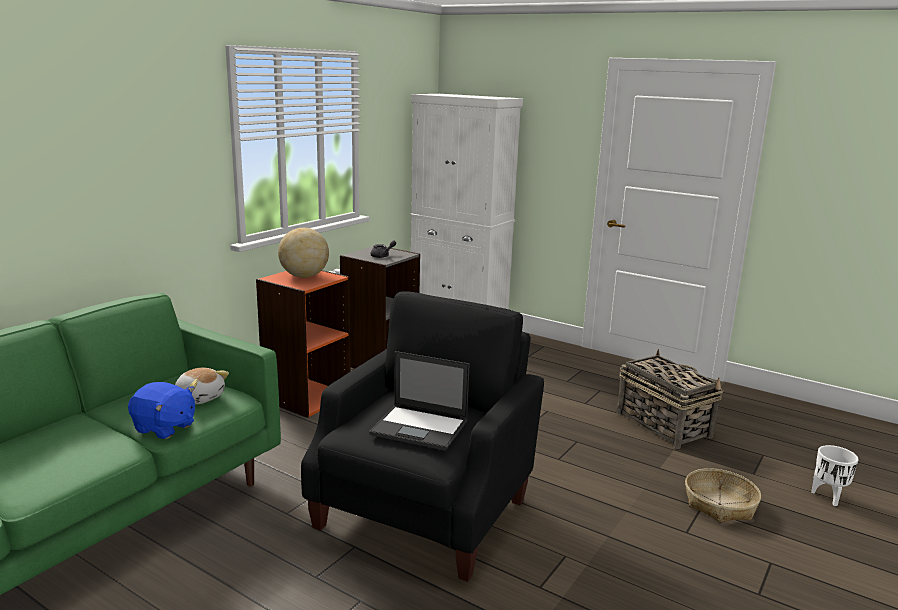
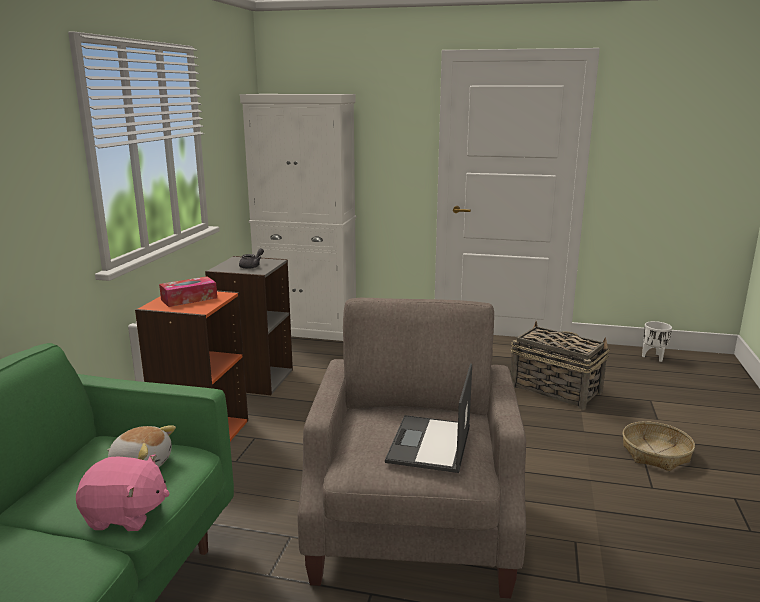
camera: 20 degrees left, 0 degrees up
(164, 428) = (125, 515): blue plush toy -> pink plush toy
(304, 276) = (189, 299): globe -> tissue box
(420, 428) = (429, 444): laptop -> laptop turned 105 degrees clockwise
(425, 510) = (413, 529): black armchair -> beige armchair
(829, 496) = (725, 426): white planter -> white planter (654, 357)

